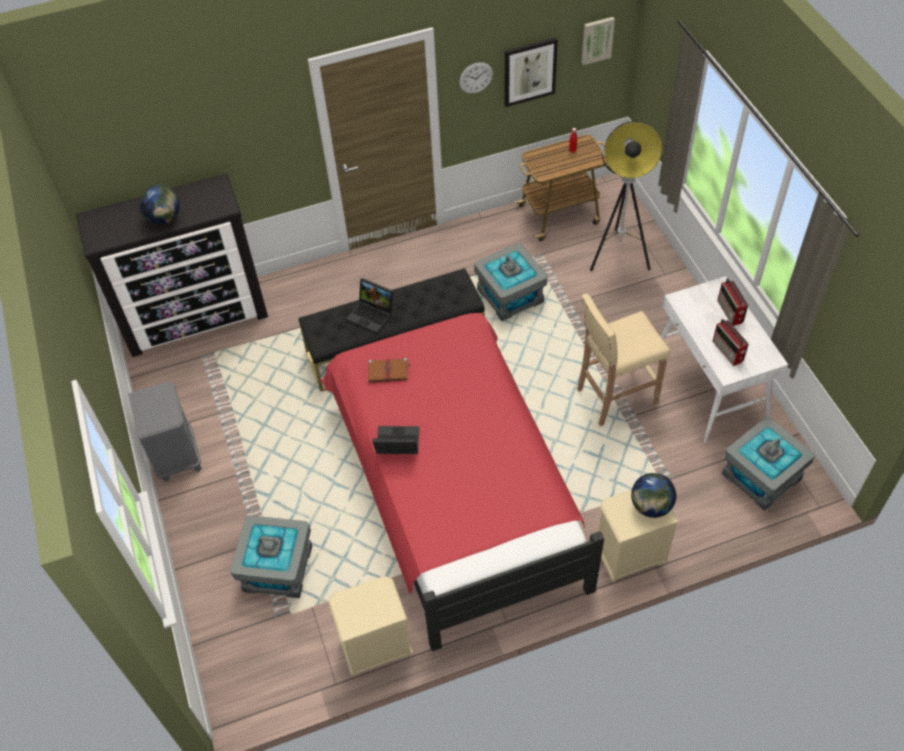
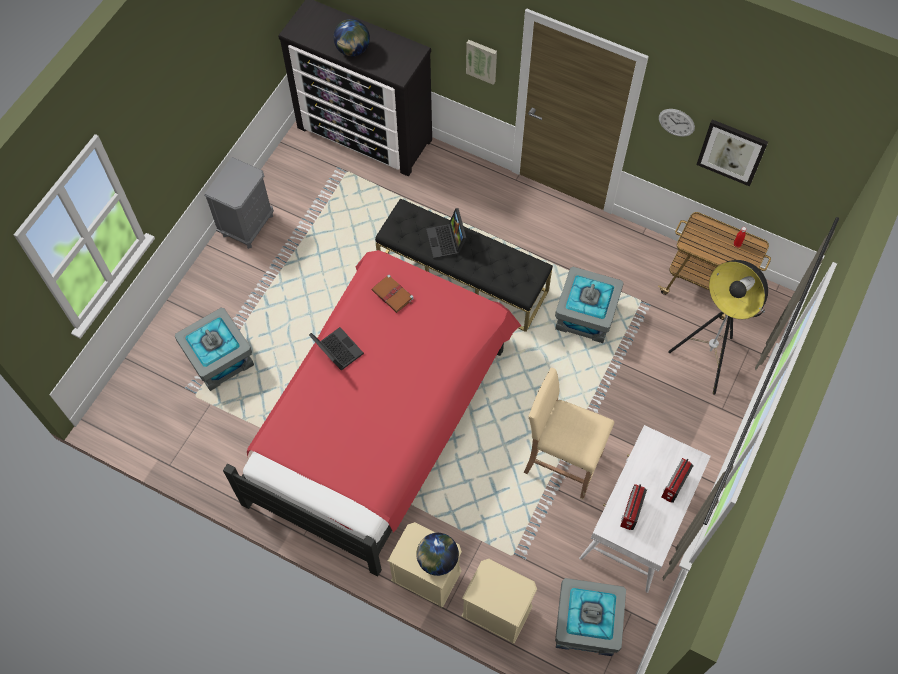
camera: 45 degrees right, 10 degrees up
(375, 648) = (214, 468): beige nightstand -> beige nightstand (496, 612)
(597, 40) = (811, 171): picture -> picture (482, 60)

